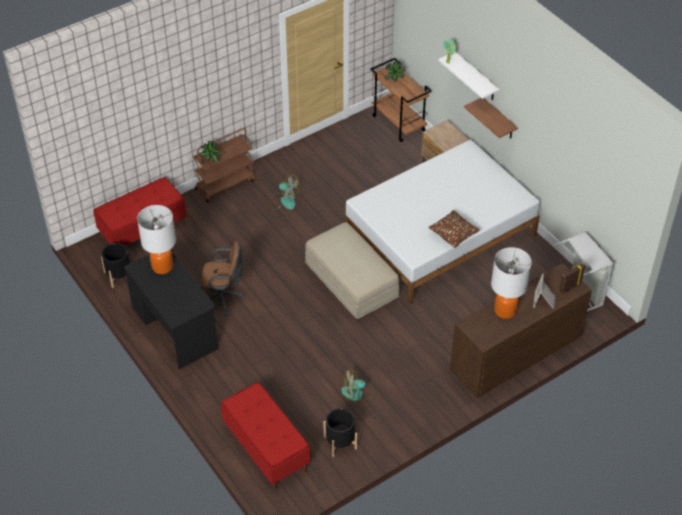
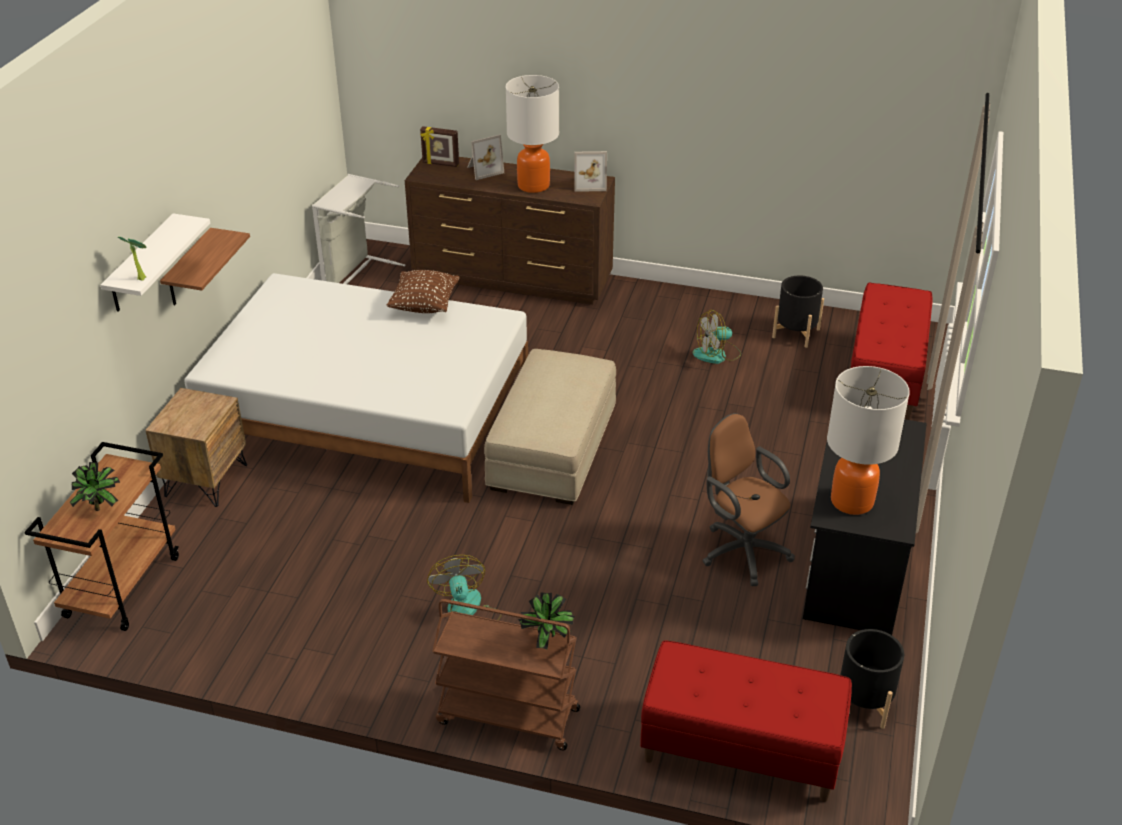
camera: 130 degrees left, 10 degrees down
(357, 393) = (717, 354): fan -> fan turned 120 degrees clockwise
(484, 335) = (589, 183): none -> picture frame

